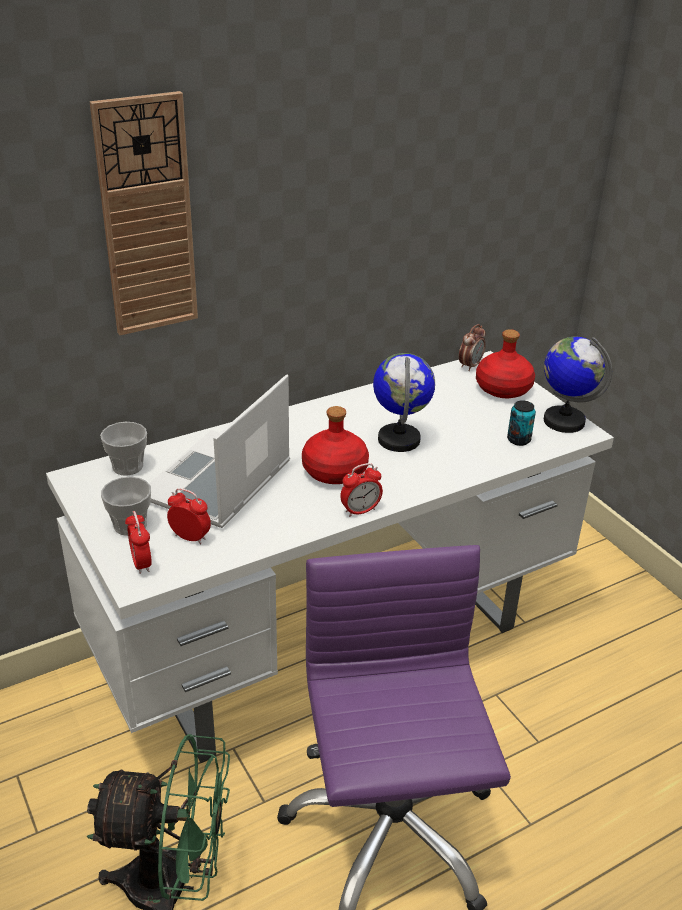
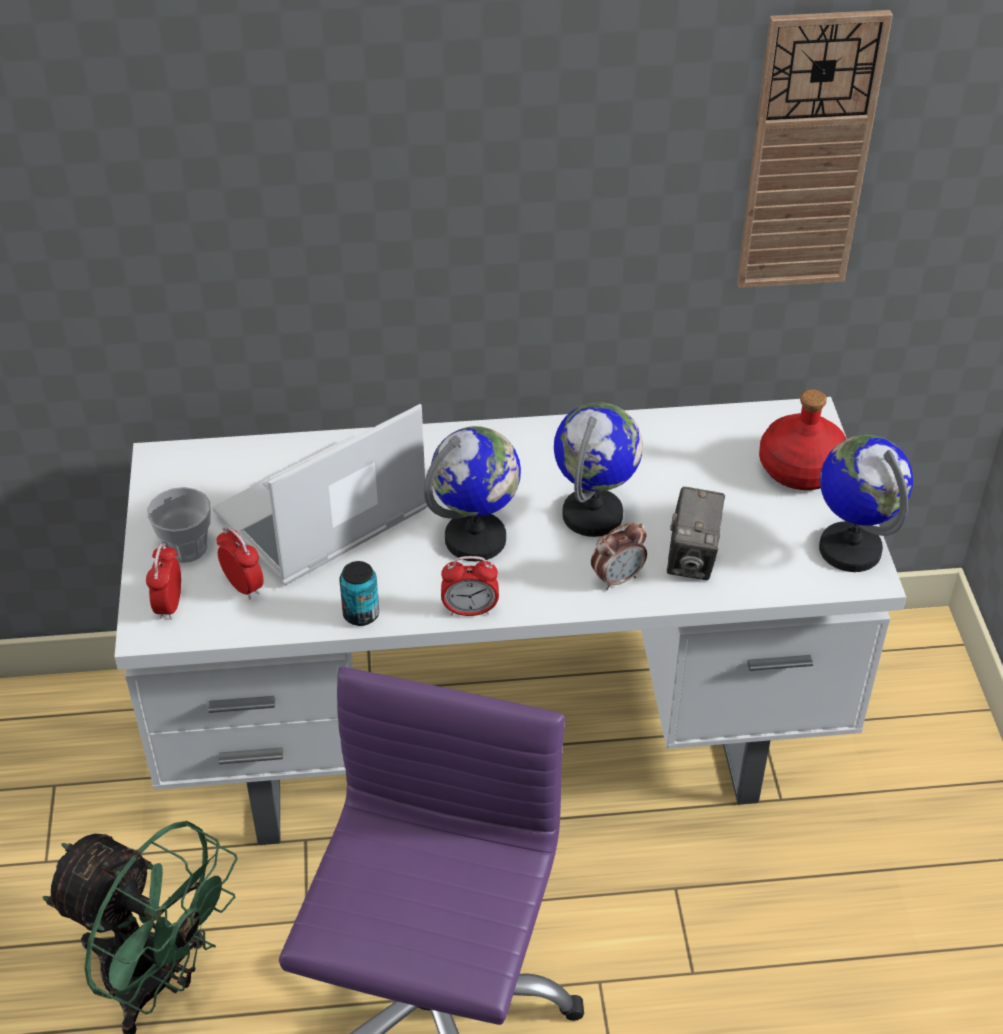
camera: 25 degrees right, 10 degrees up
(127, 466) = (229, 461): cup -> none
(147, 218) = (275, 160): wall clock -> wall clock (808, 154)
(334, 470) = (476, 539): red bottle -> globe
(470, 366) = (780, 416): alarm clock -> alarm clock (617, 579)
(478, 448) = (692, 559): none -> camera
(518, 440) = (760, 562): can -> can (361, 614)

